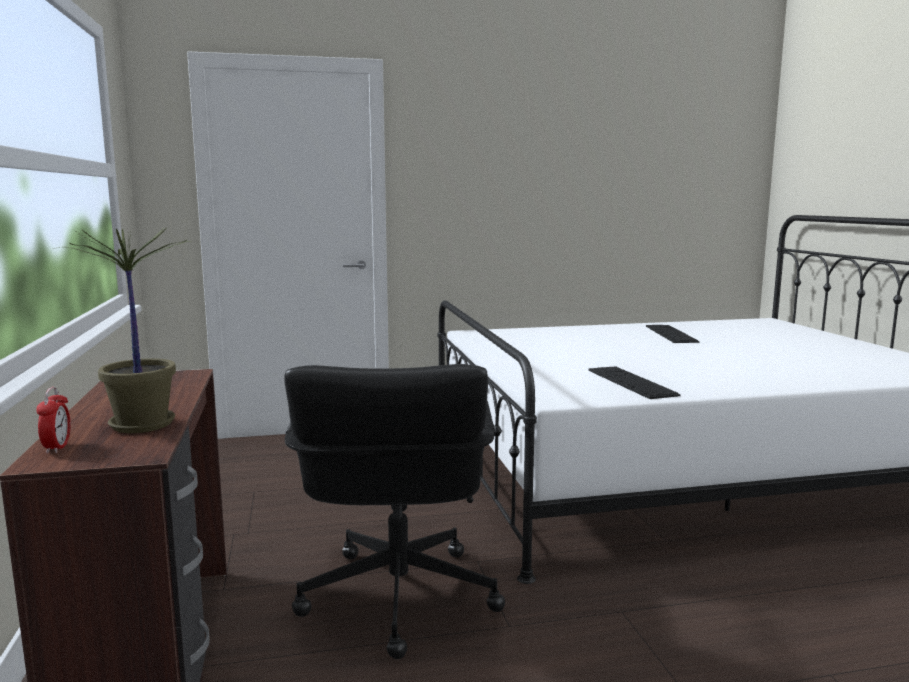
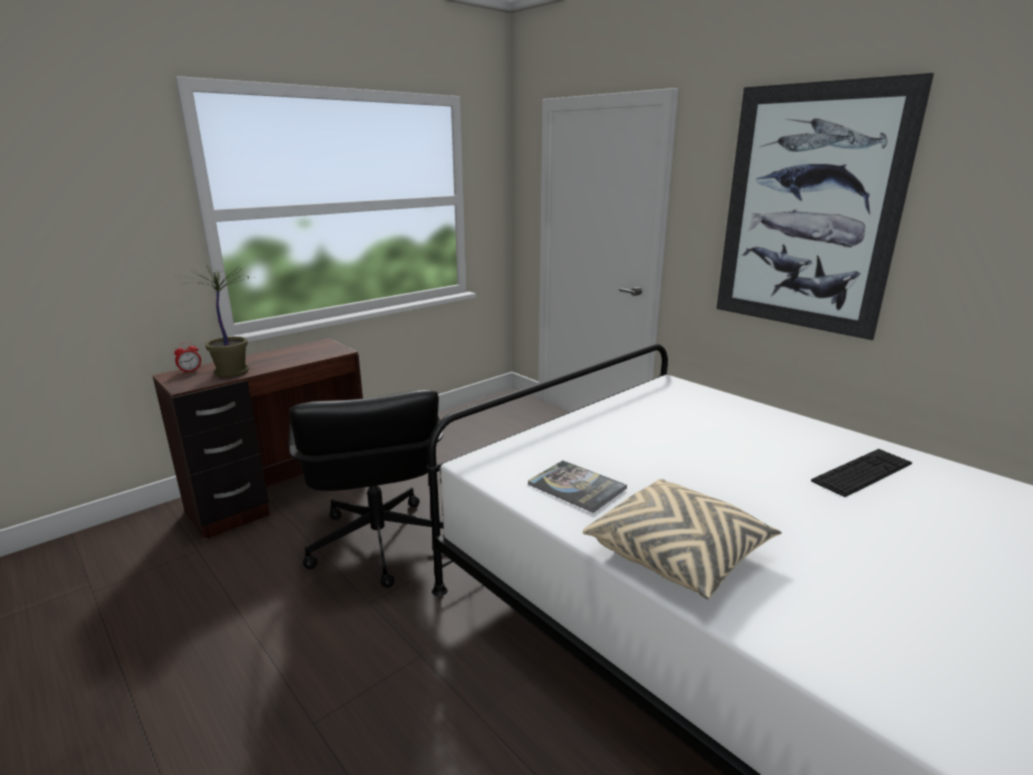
camera: 60 degrees right, 10 degrees up
(397, 598) = (378, 544): black office chair -> black office chair turned 75 degrees counterclockwise
(520, 168) = (807, 210): none -> picture
(631, 382) = (576, 487): keyboard -> book
(747, 380) = (678, 554): none -> beige pillow

